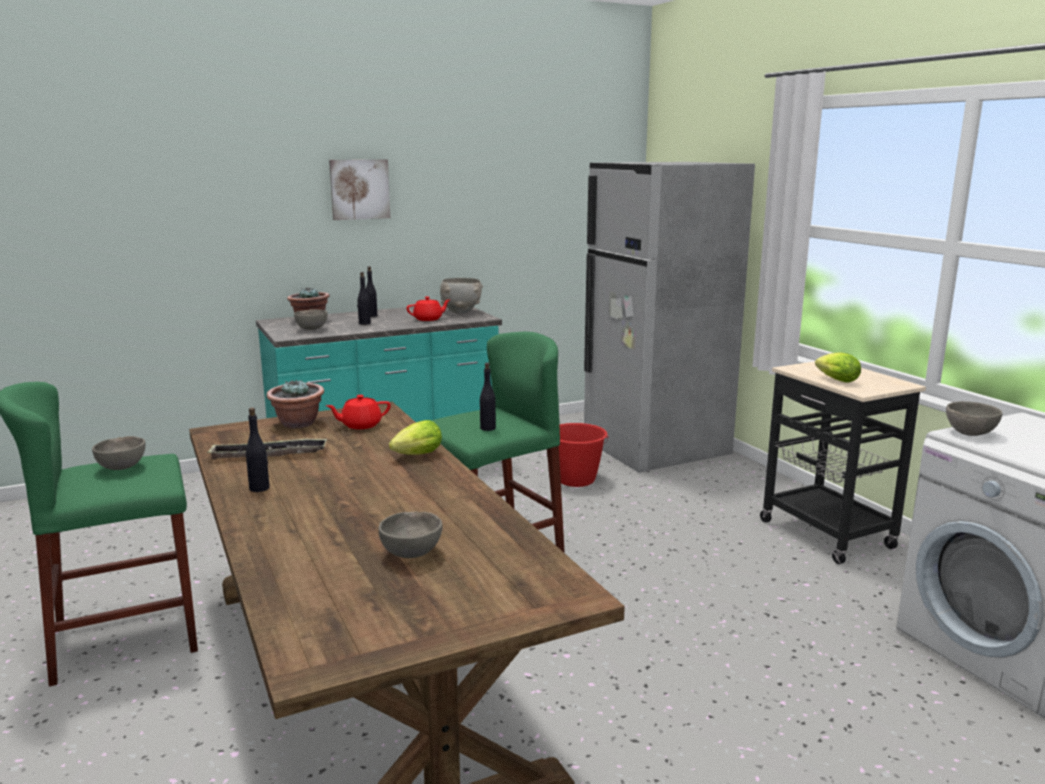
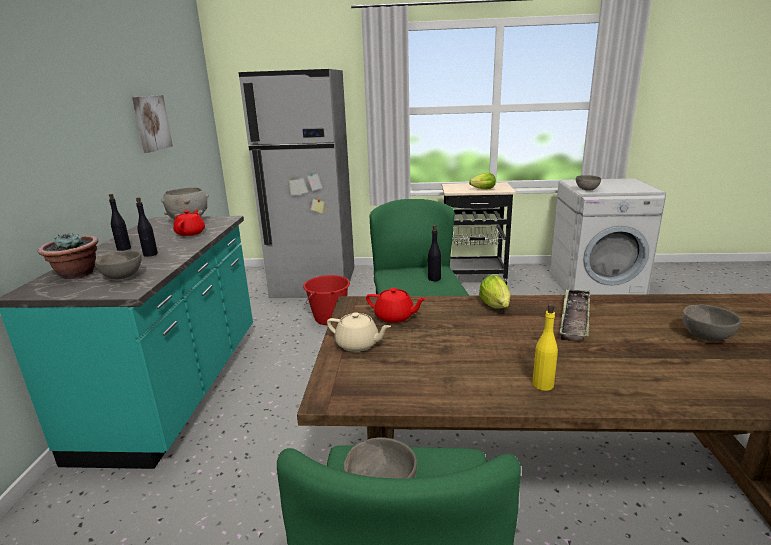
camera: 60 degrees left, 5 degrees up
(259, 488) = (542, 384): black bottle -> yellow bottle
(269, 454) = (443, 370): tray -> tray (574, 318)
(298, 424) = (358, 344): potted plant -> beige teapot
(359, 189) = (49, 106): picture -> picture (151, 123)
(360, 425) = (395, 317): red teapot -> red teapot turned 75 degrees counterclockwise

